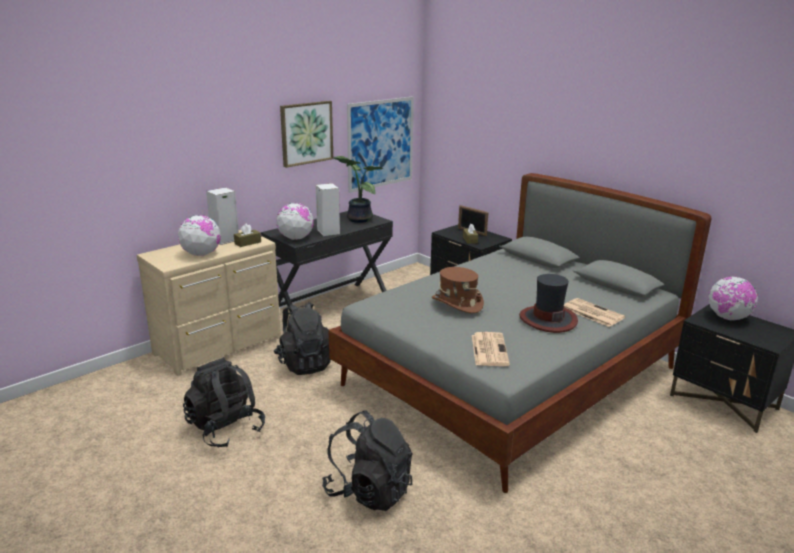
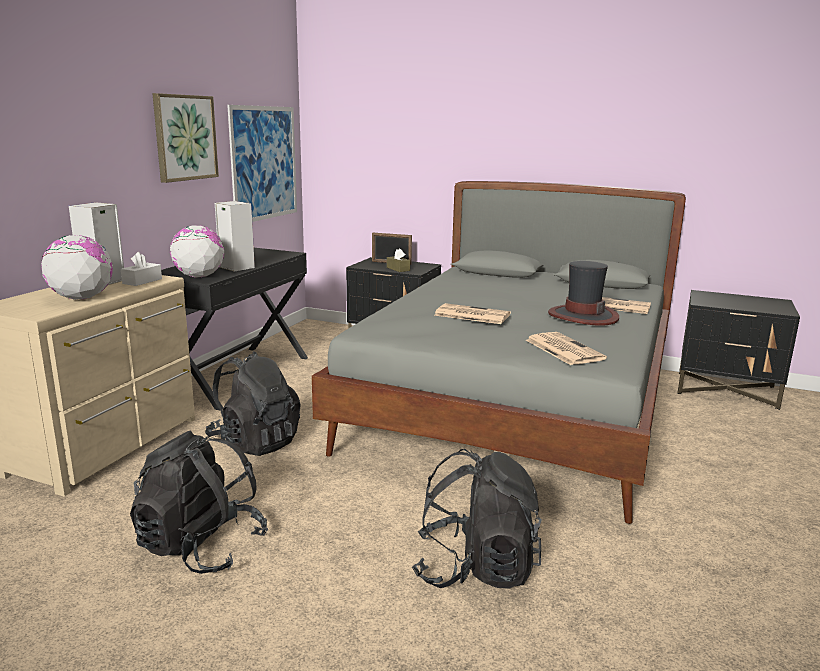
camera: 25 degrees left, 5 degrees down
(248, 243) = (142, 281): brown tissue box -> white tissue box
(358, 219) = (260, 254): potted plant -> none
(457, 303) = (471, 315): brown hat -> newspaper
(728, 318) = (722, 298): globe -> none

